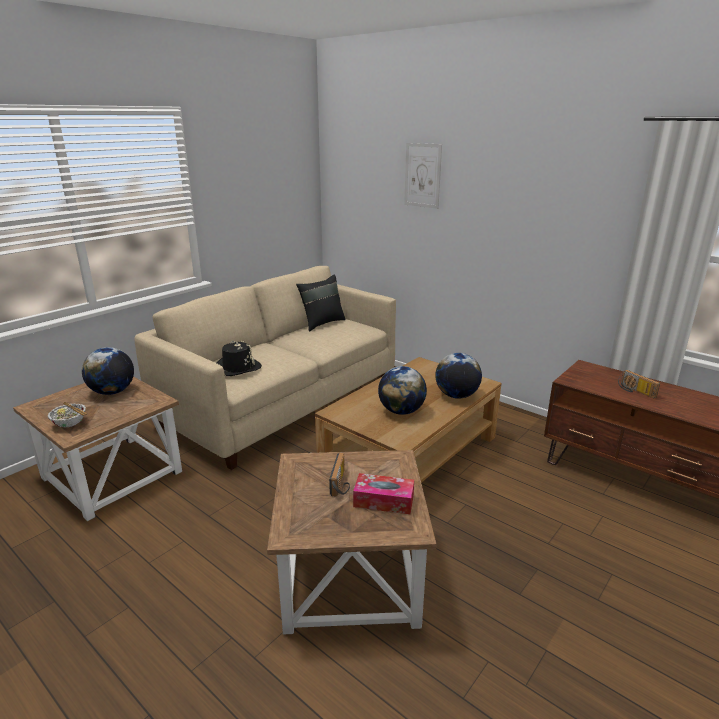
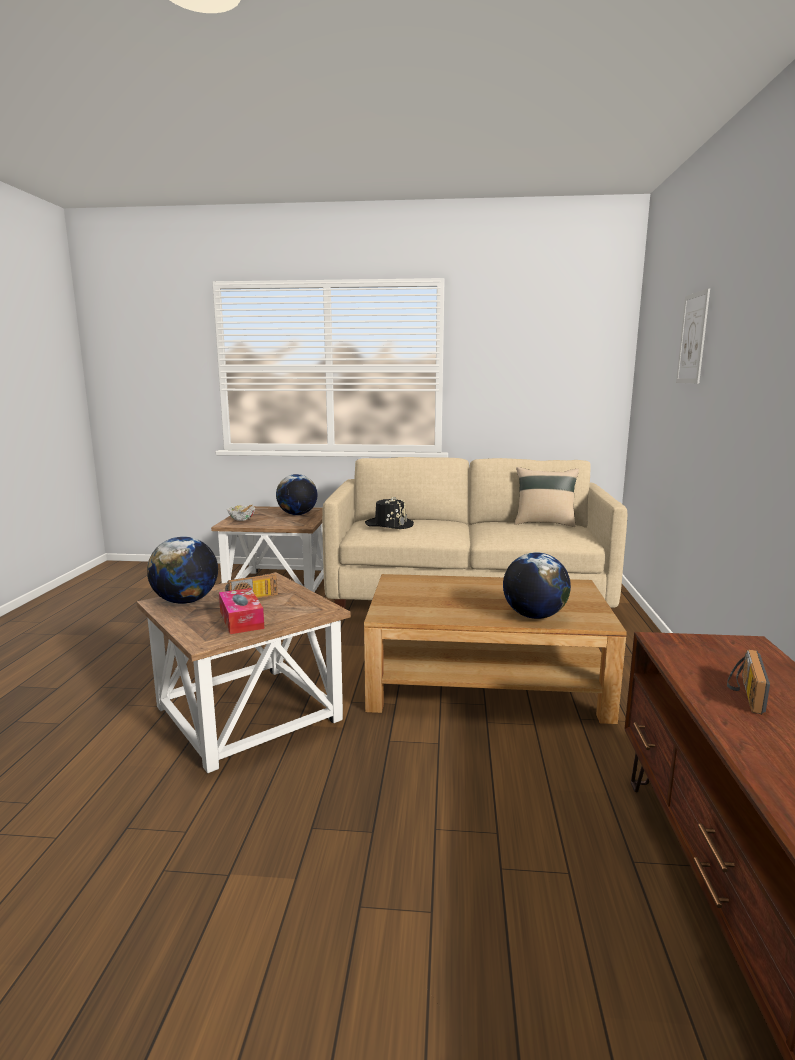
camera: 55 degrees right, 10 degrees down
(322, 323) = (544, 523): black pillow -> beige pillow
(401, 411) = (446, 601): globe -> globe (186, 601)

